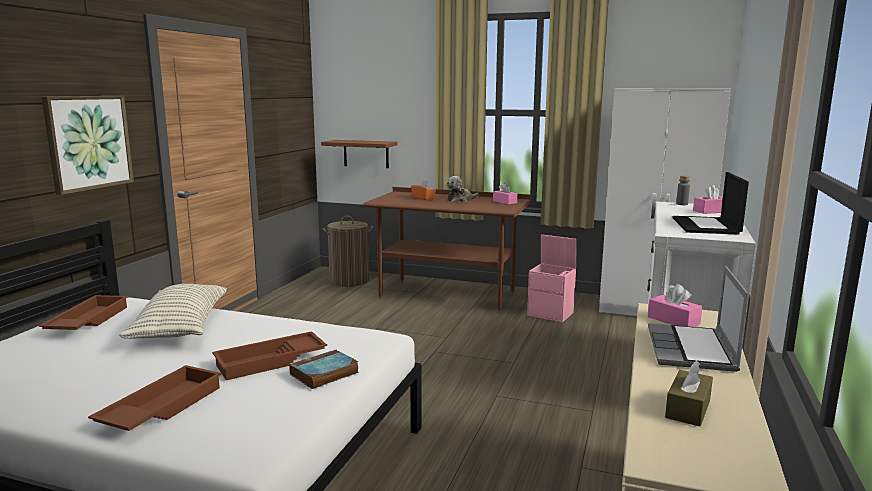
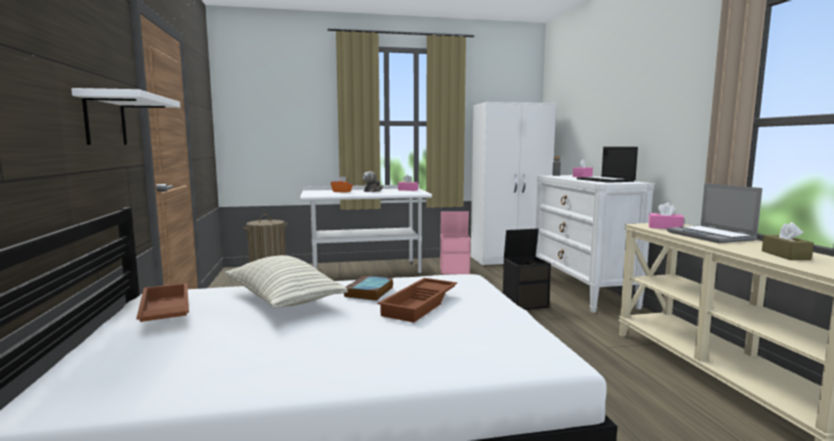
camera: 30 degrees left, 5 degrees down
(88, 142) = (105, 120): picture -> white shelf
(161, 407) = (406, 350): brown tray -> none
(323, 374) = (481, 303): book -> book (369, 292)
(366, 153) = (269, 160): brown shelf -> none
(447, 296) = (366, 271): brown desk -> white desk
(570, 380) = (525, 304): none -> black storage box

